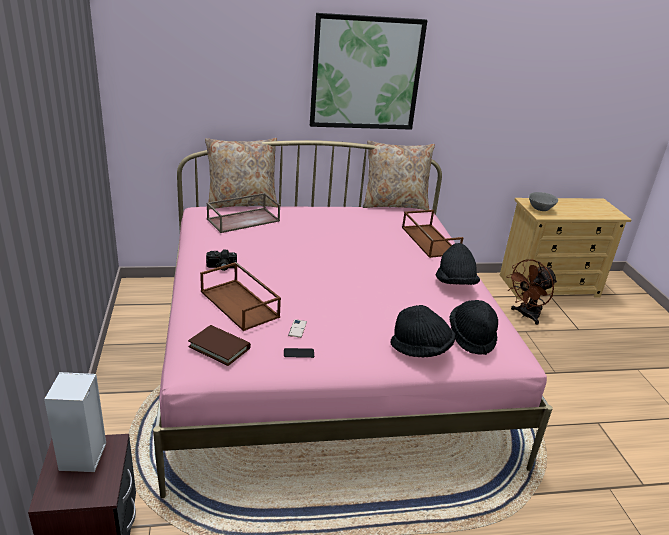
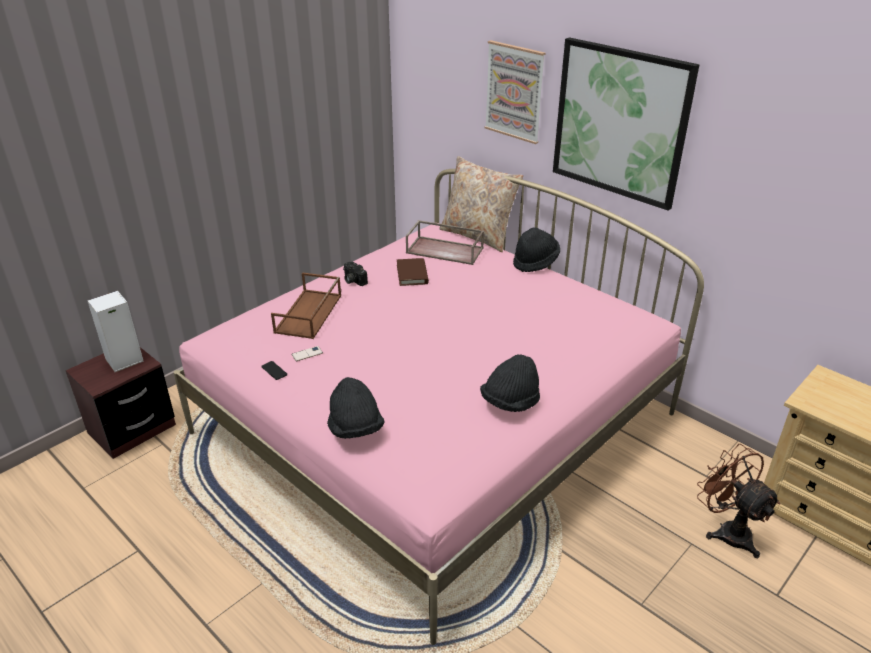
camera: 55 degrees right, 5 degrees up
(219, 347) = (241, 335): brown book -> brown book (412, 274)
(262, 67) = (514, 92): none -> picture
(394, 204) = (631, 301): beige pillow -> none
(429, 240) = (579, 351): brown tray -> none
(472, 337) = (416, 451): black hat -> black hat (535, 262)
(525, 315) = (727, 530): brown fan -> brown fan turned 45 degrees clockwise
(540, 208) = (825, 394): grey bowl -> none

